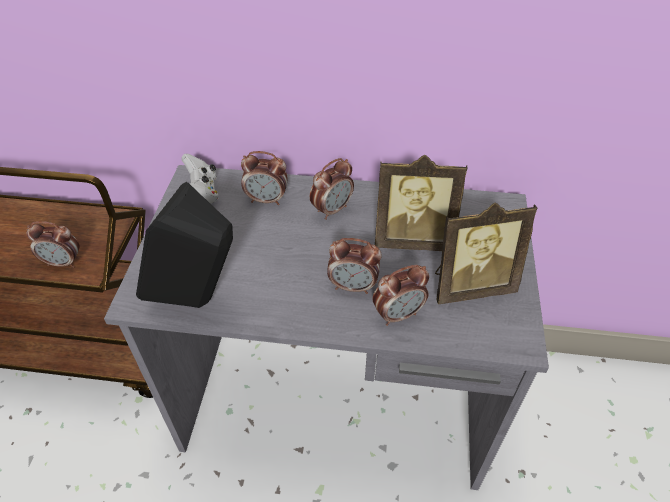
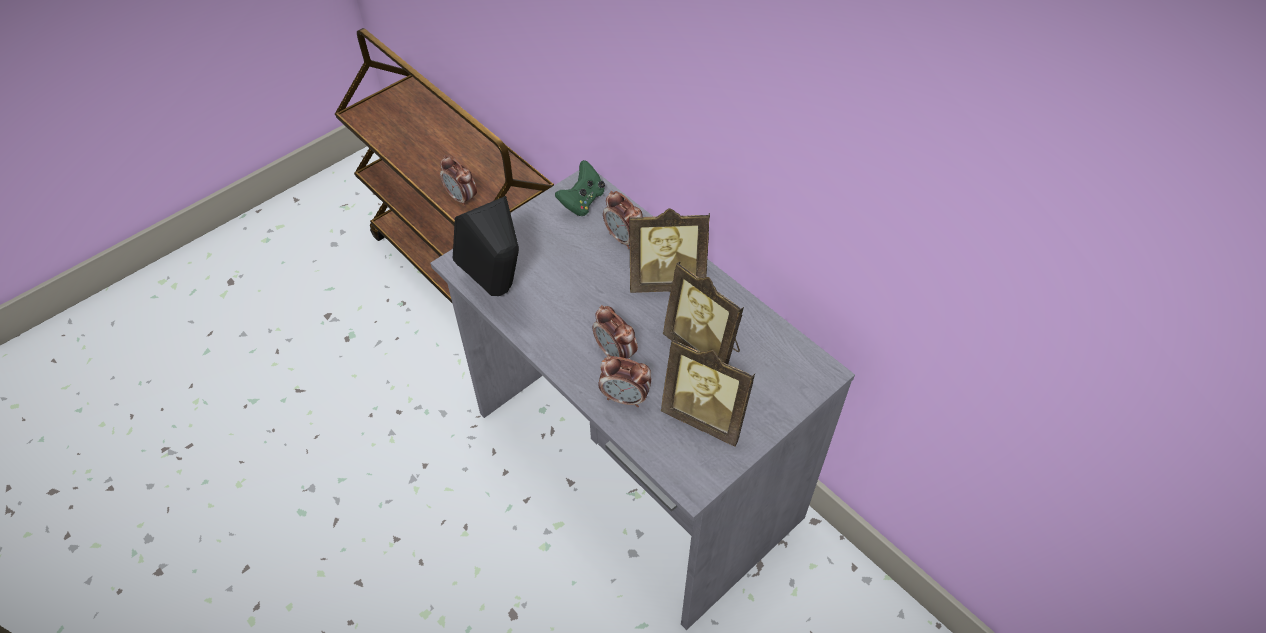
camera: 40 degrees right, 5 degrees up
(203, 192) = (582, 201): white game controller -> green game controller
(332, 209) = (666, 280): alarm clock -> picture frame

